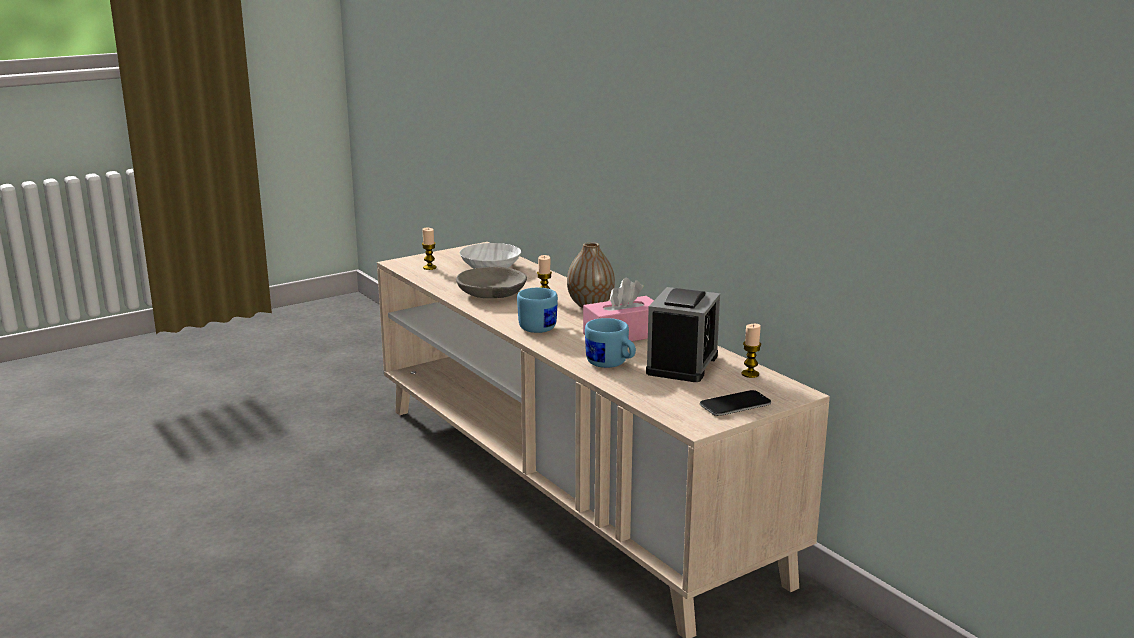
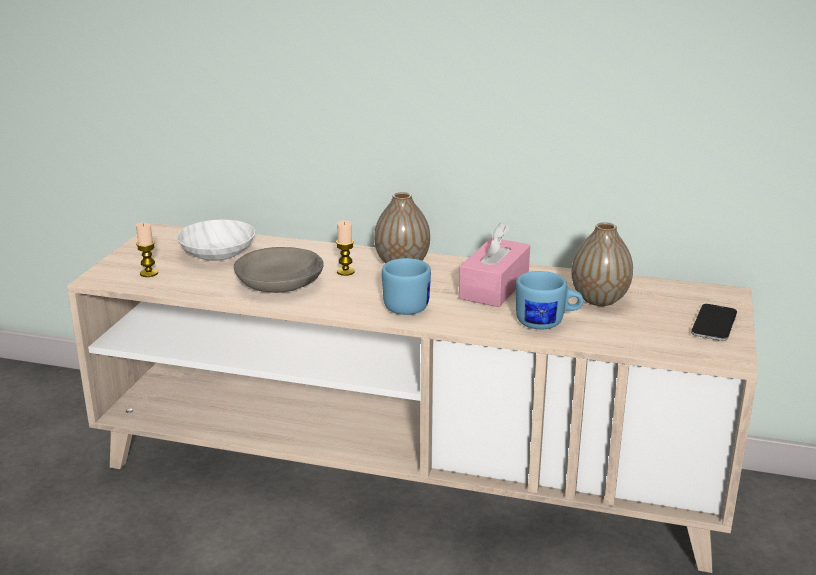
camera: 40 degrees left, 5 degrees up
(682, 364) = (599, 299): alarm clock -> vase
(750, 374) = (664, 289): candle -> none

